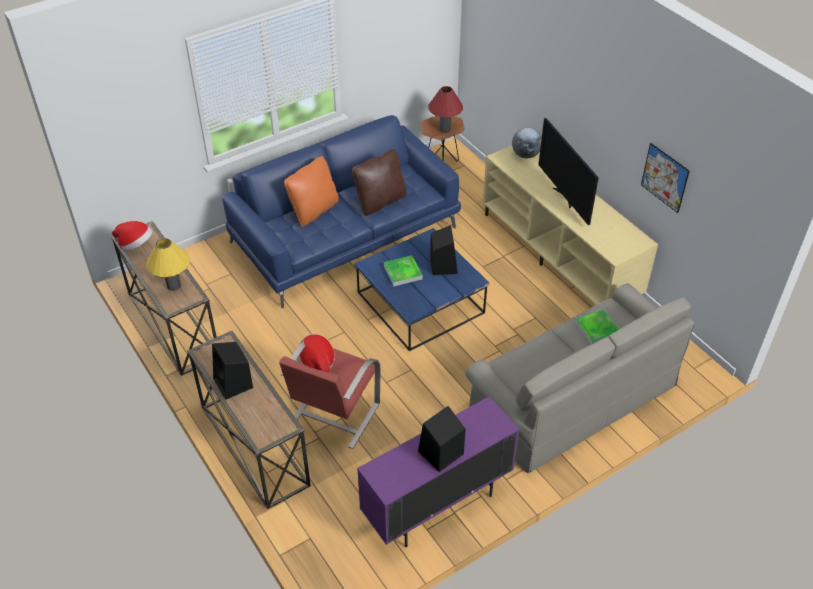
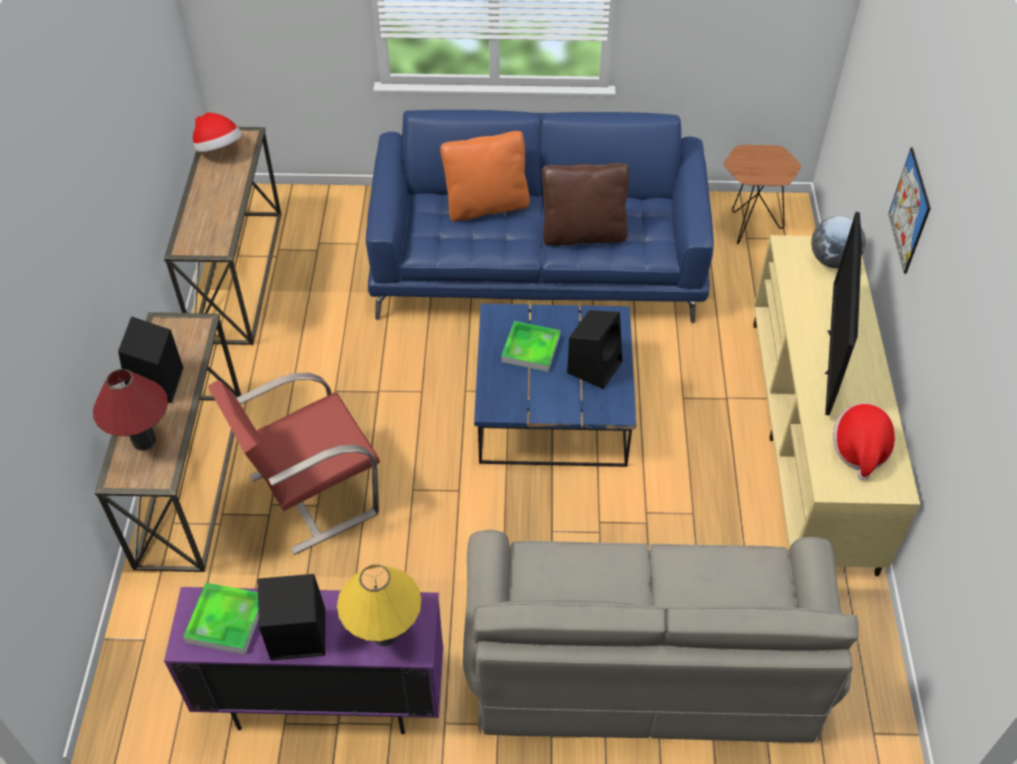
camera: 35 degrees right, 5 degrees up
(174, 286) = (211, 222): yellow table lamp -> yellow table lamp (384, 633)
(317, 362) = (305, 413): hat -> hat (859, 450)
(444, 129) = (761, 171): red table lamp -> red table lamp (144, 441)
(597, 329) = (713, 584): tray -> tray (226, 620)
(664, 177) = (960, 400): picture -> picture (909, 211)

